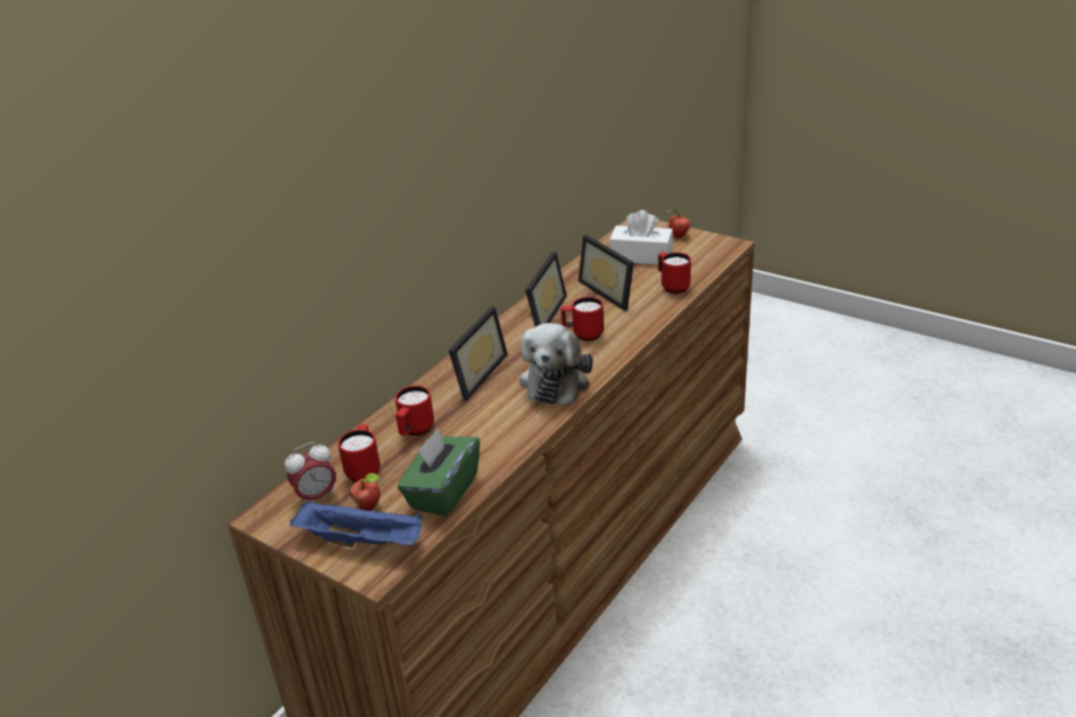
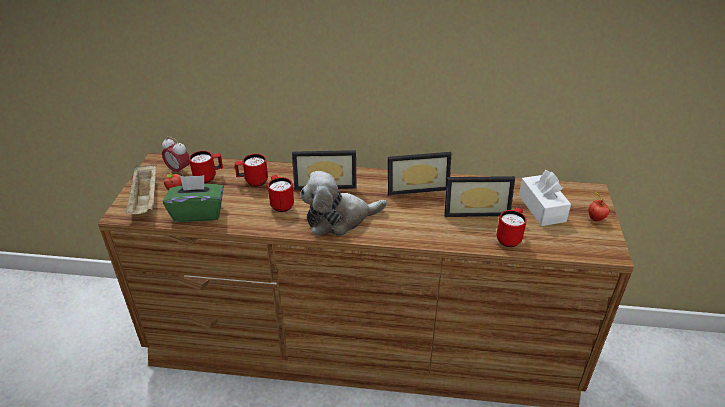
camera: 60 degrees right, 5 degrees up
(363, 541) = (146, 200): blue tray -> beige tray
(583, 335) = (404, 214): red mug -> red mug (281, 204)
(612, 291) = (475, 209): picture frame -> picture frame turned 120 degrees counterclockwise

